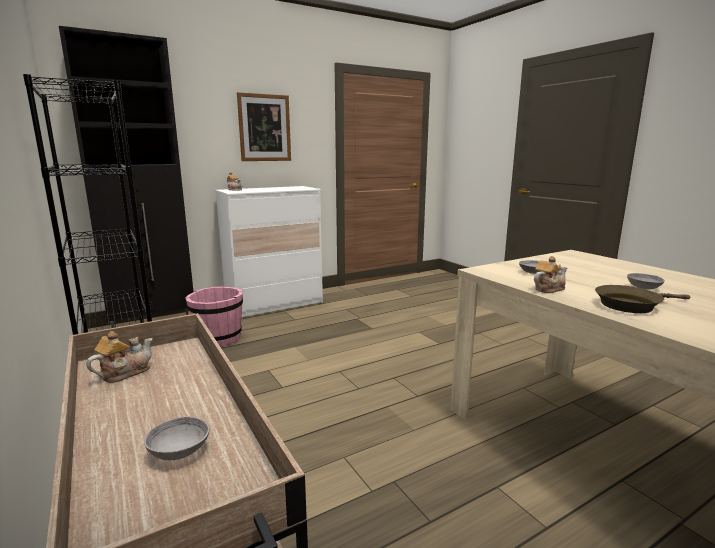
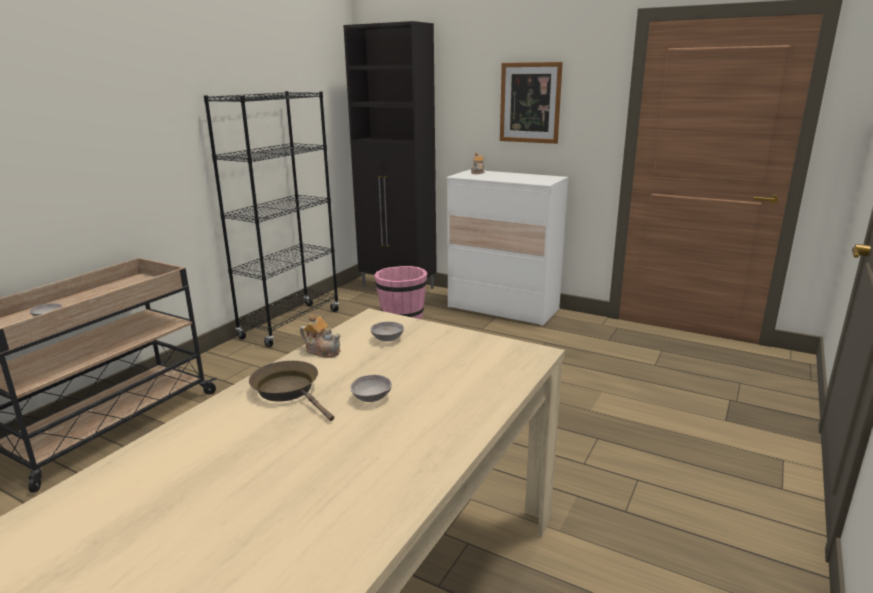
camera: 60 degrees right, 5 degrees up
(124, 372) = (128, 284): teapot -> none

